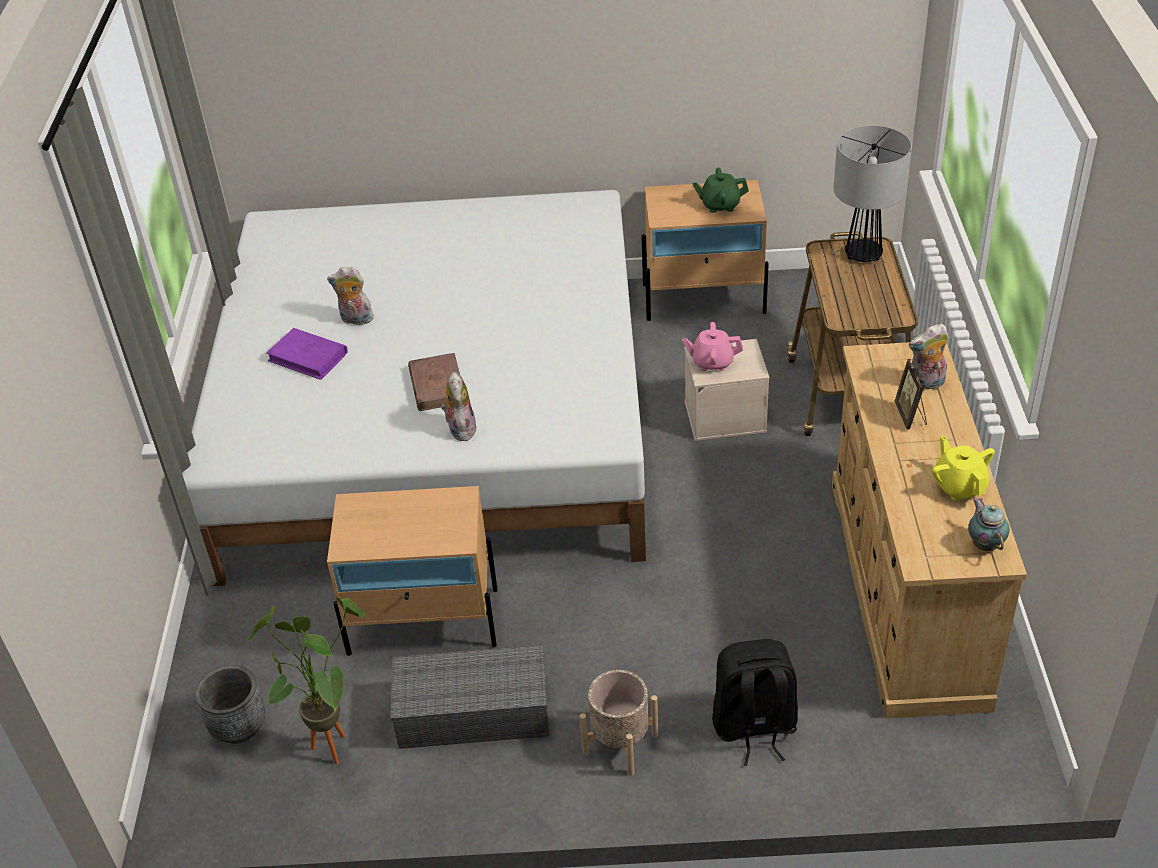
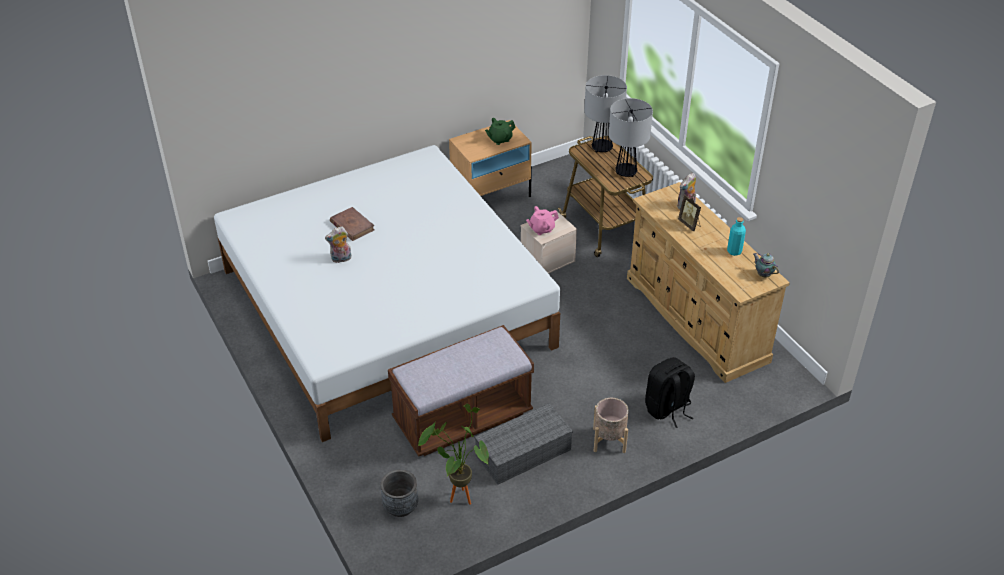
camera: 30 degrees left, 0 degrees up
(308, 357) = (330, 288): purple book -> none
(424, 621) = (462, 418): beige nightstand -> brown bench
(437, 385) = (420, 281): brown book -> brown book (352, 226)
(460, 429) = (452, 301): plush toy -> none
(876, 303) = (626, 172): none -> table lamp
(959, 486) = (734, 251): yellow teapot -> turquoise bottle

